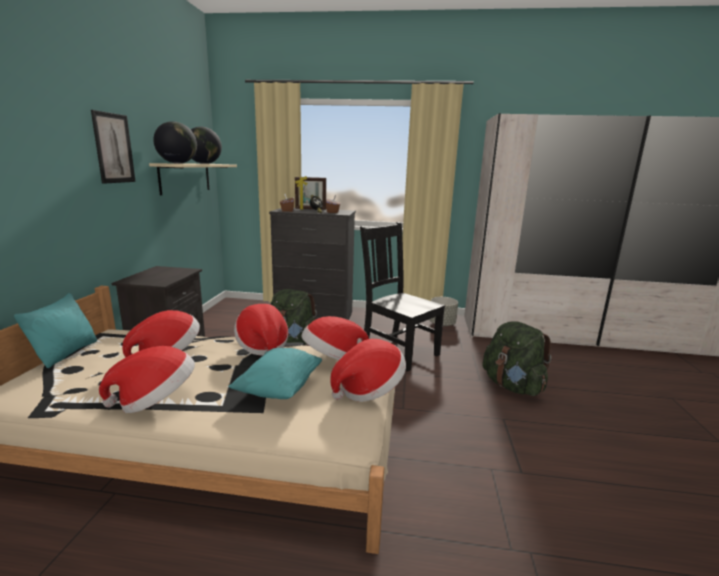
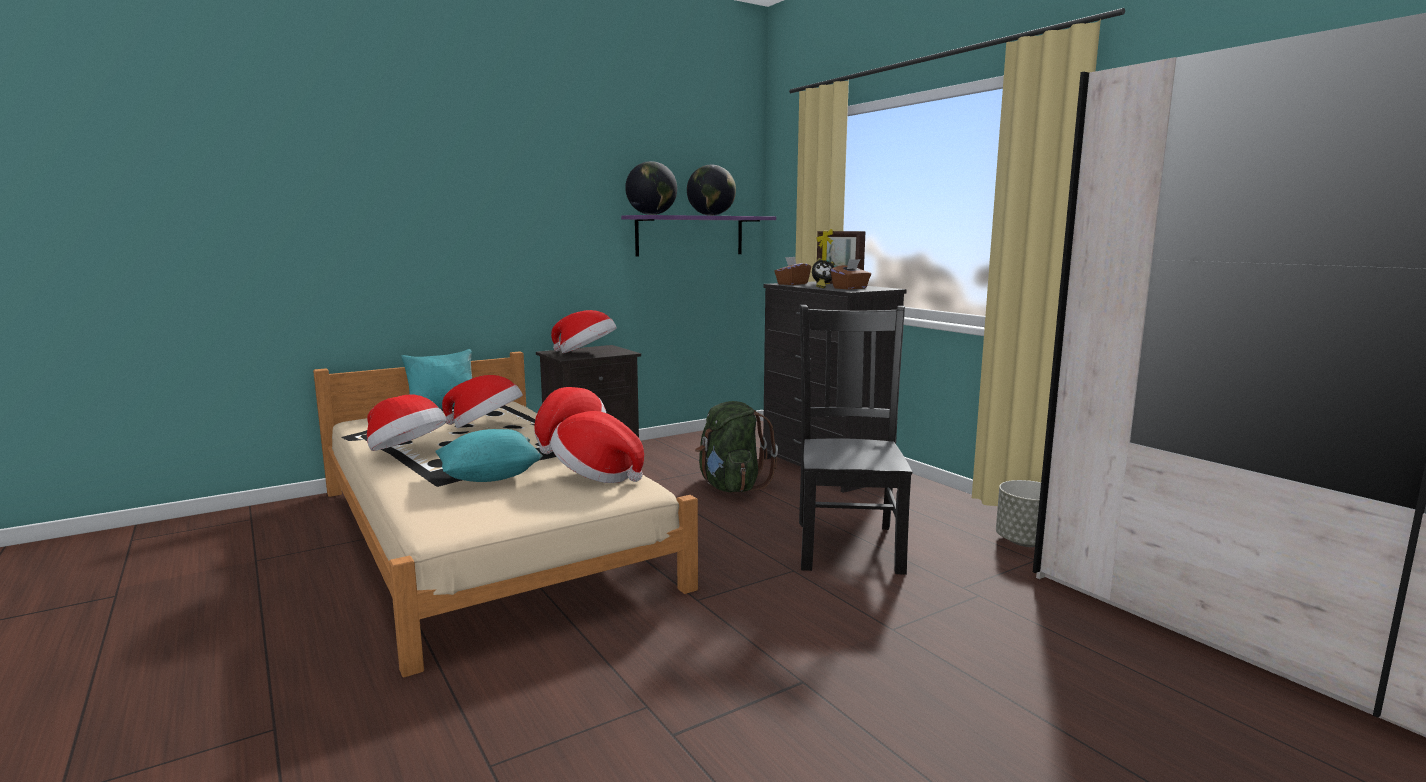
camera: 50 degrees right, 5 degrees down
(113, 148) = (565, 198): picture -> none
(185, 178) = (690, 235): beige shelf -> purple shelf
(369, 389) = (551, 507): hat -> hat (586, 353)
(512, 386) = (932, 662): green backpack -> none

